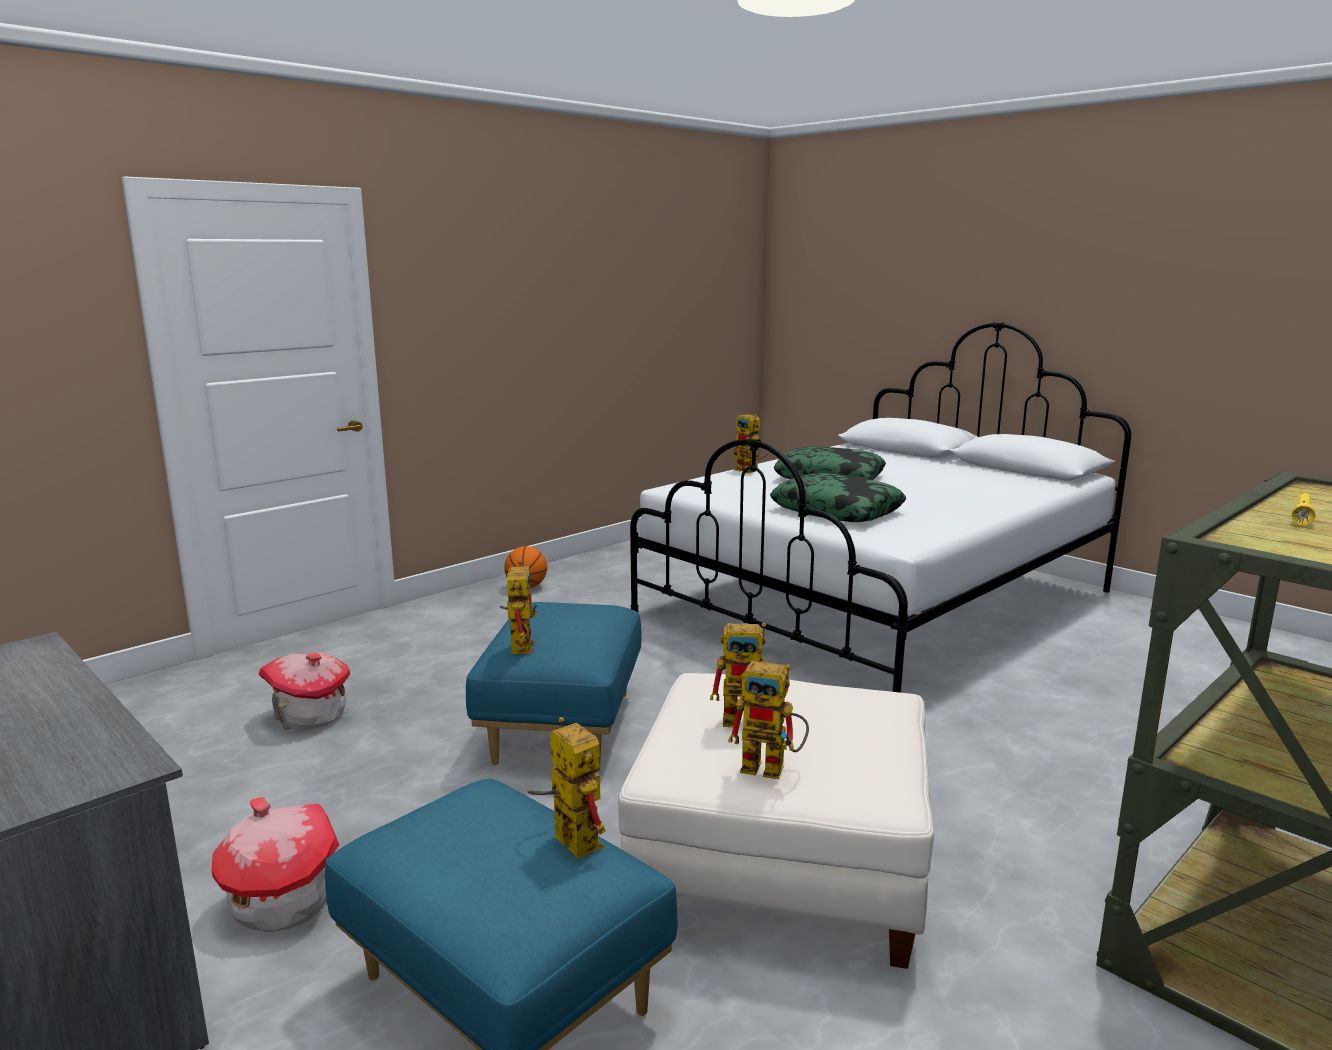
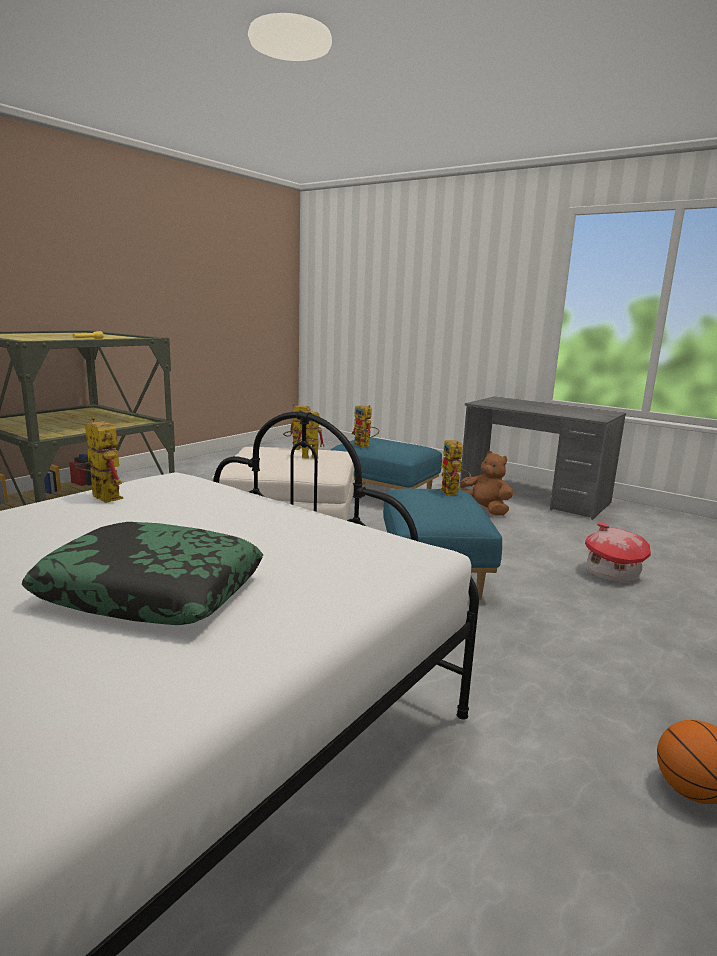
camera: 170 degrees right, 0 degrees up
(282, 903) = (484, 510): toy house -> brown plush toy
(751, 471) = (300, 614): toy robot -> toy robot (101, 496)
(837, 511) = (199, 512): pillow -> none

